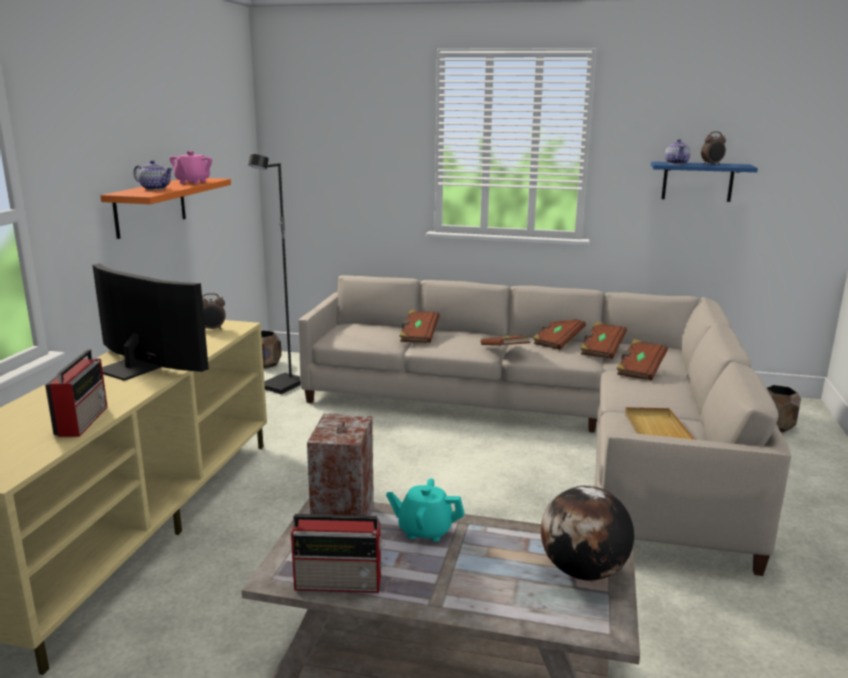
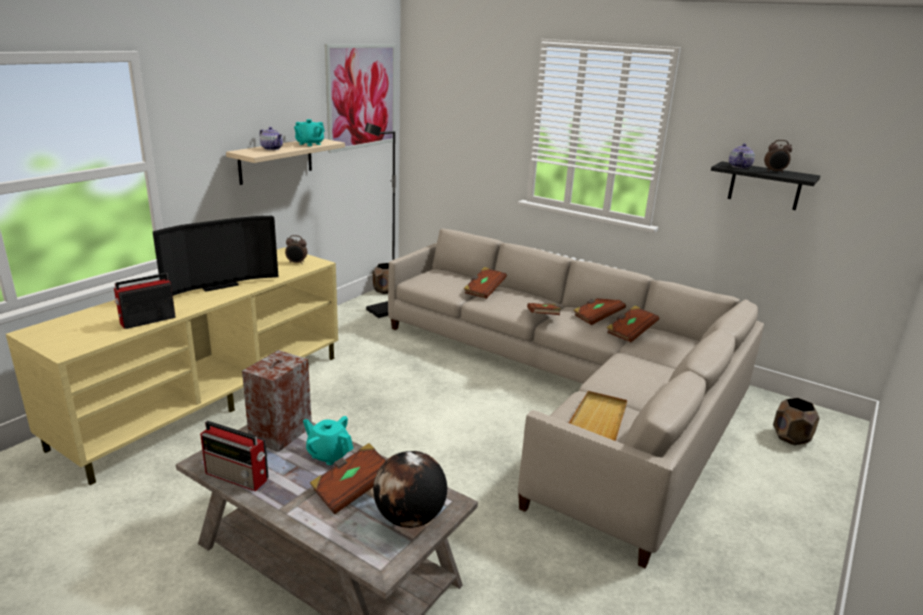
camera: 20 degrees right, 5 degrees up
(83, 420) = (147, 321): radio -> radio turned 150 degrees counterclockwise
(137, 366) = (218, 285): television -> television turned 90 degrees clockwise
(150, 206) = (276, 160): orange shelf -> beige shelf
(192, 182) = (309, 144): pink teapot -> turquoise teapot
(224, 127) = (362, 96): none -> picture
(639, 370) = (645, 358): brown book -> brown book (352, 490)
(697, 181) = (765, 186): blue shelf -> black shelf

